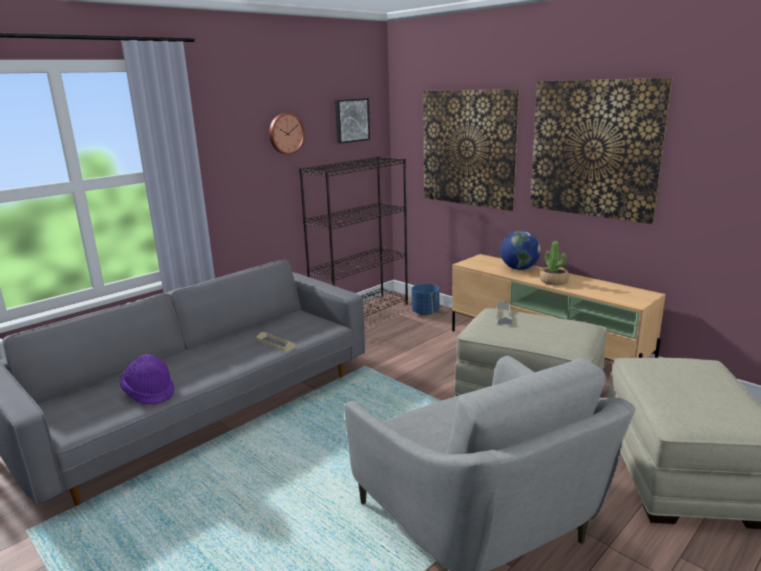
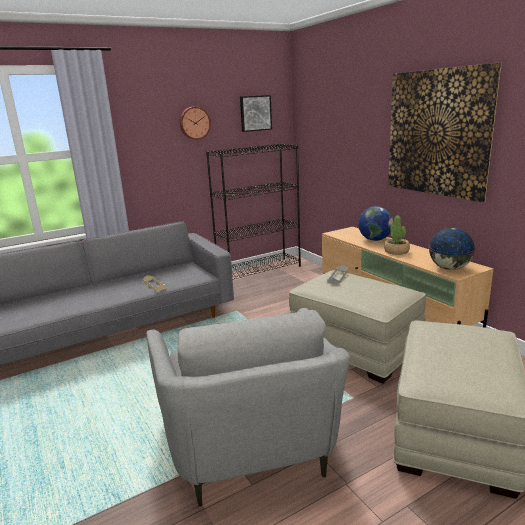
camera: 15 degrees right, 0 degrees up
(149, 393) = (44, 311): purple hat -> none
(425, 312) = (310, 274): blue planter -> none
(468, 148) = (345, 135): picture -> none
(623, 297) = (449, 268): none -> globe

